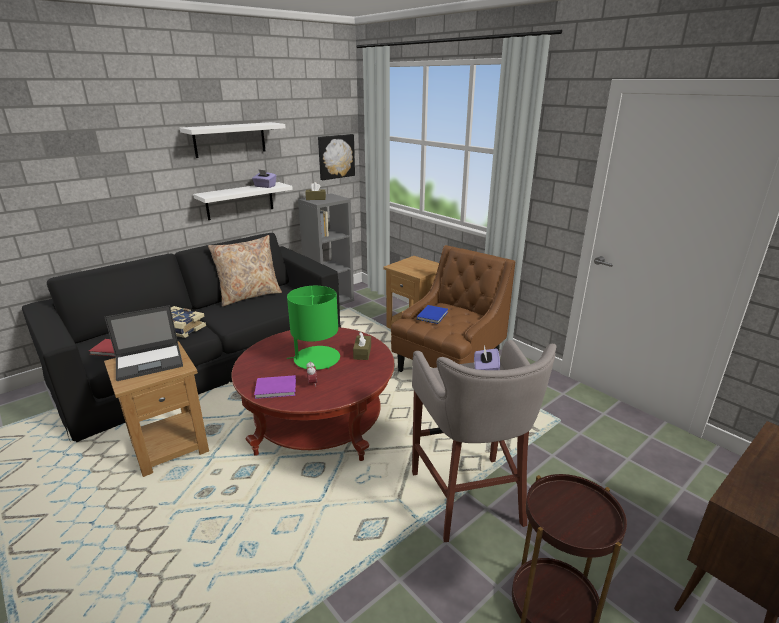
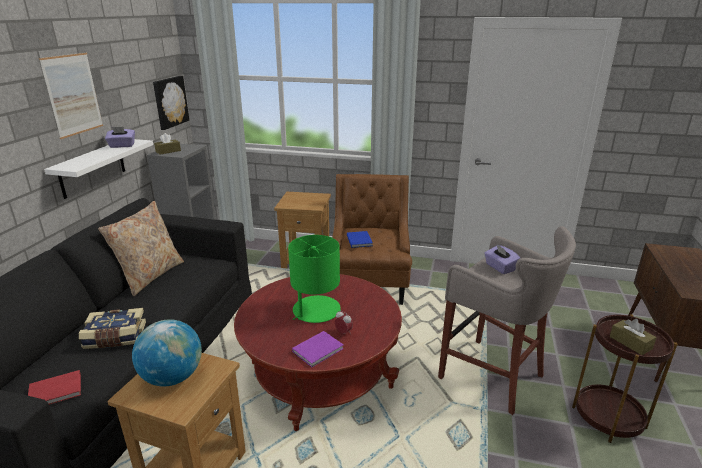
camera: 35 degrees left, 0 degrees up
(150, 362) = (172, 377): laptop -> globe
(230, 139) = (73, 94): white shelf -> picture
(362, 352) = (347, 290): brown tissue box -> brown tissue box (630, 343)

